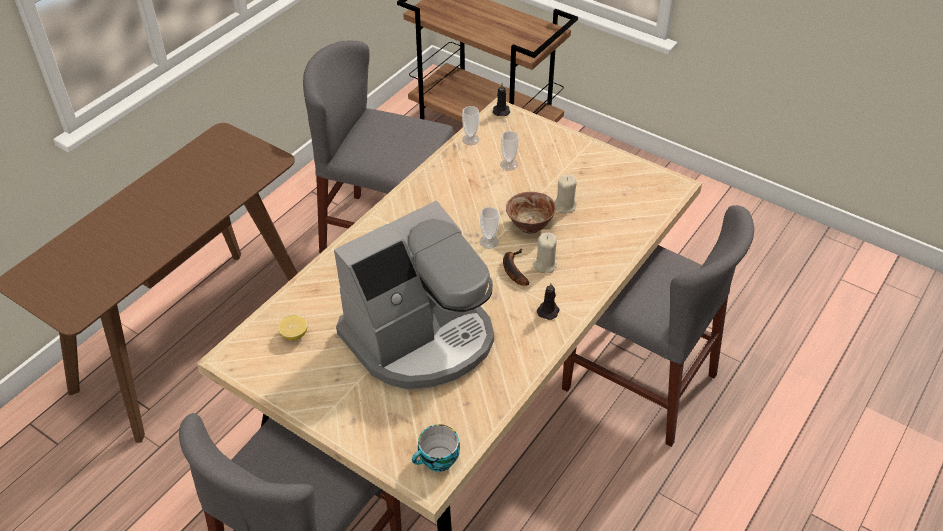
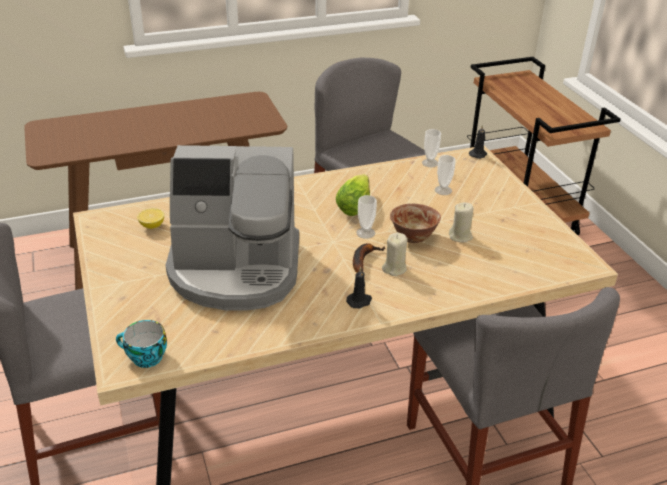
camera: 35 degrees right, 10 degrees down
(452, 216) = (355, 204): none -> lettuce

